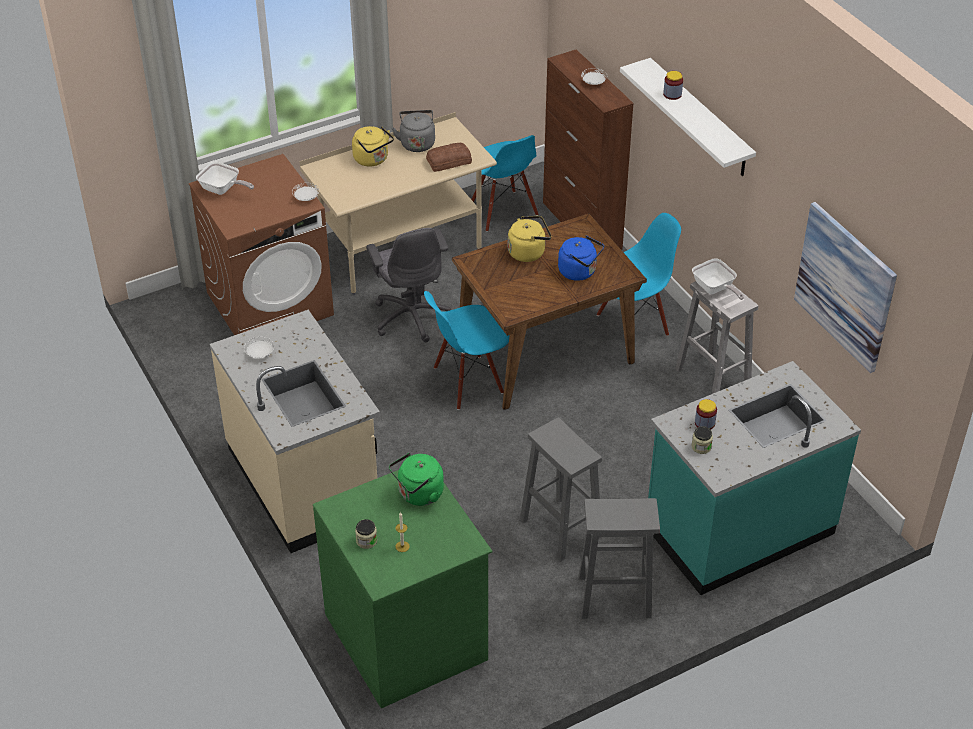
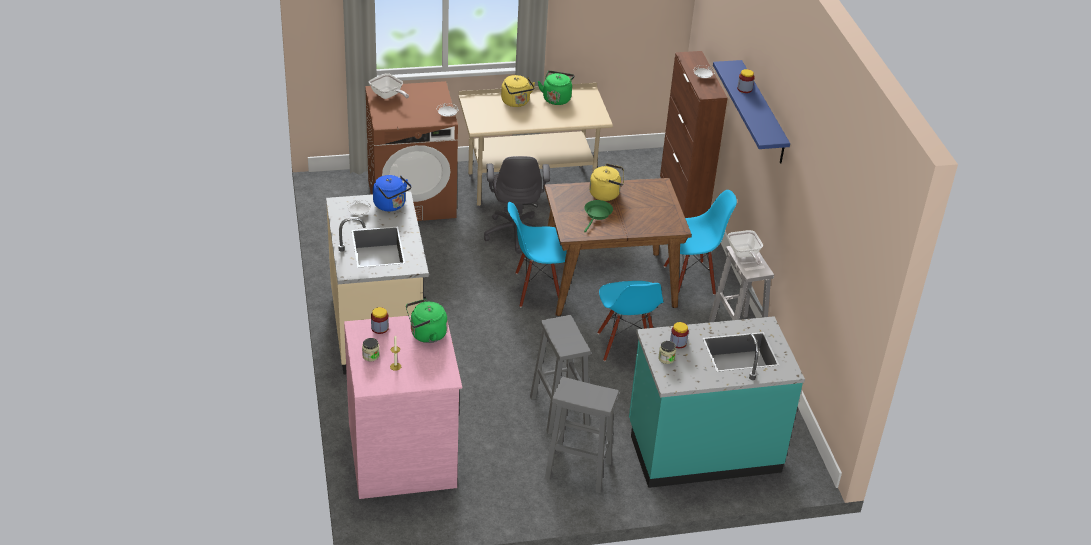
camera: 15 degrees right, 5 degrees down
(360, 501) = (380, 328): none -> jar
(408, 635) = (404, 454): green dresser -> pink dresser
(417, 143) = (556, 98): grey kettle -> green kettle
(448, 161) = (574, 116): bread -> none
(502, 211) = (624, 174): blue chair -> blue chair (626, 345)
(530, 281) = (597, 215): none -> green frying pan
(579, 272) = (640, 217): blue kettle -> blue kettle (391, 205)
(699, 118) = (762, 113): white shelf -> blue shelf
(845, 286) = (827, 262): picture -> none

